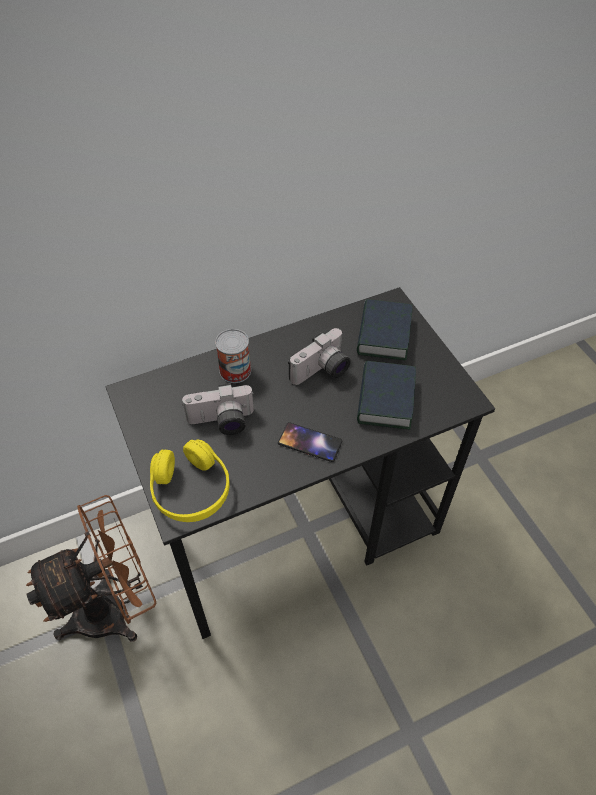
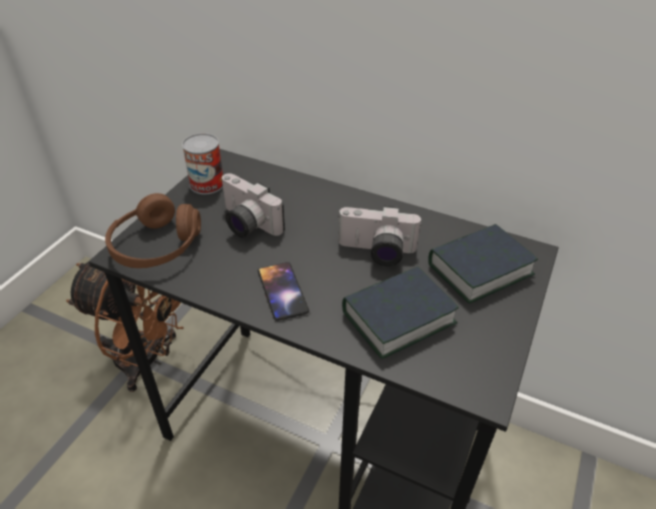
camera: 50 degrees right, 10 degrees down
(191, 490) = (156, 246): yellow headphones -> brown headphones
(235, 370) = (311, 200): can -> can (207, 184)

